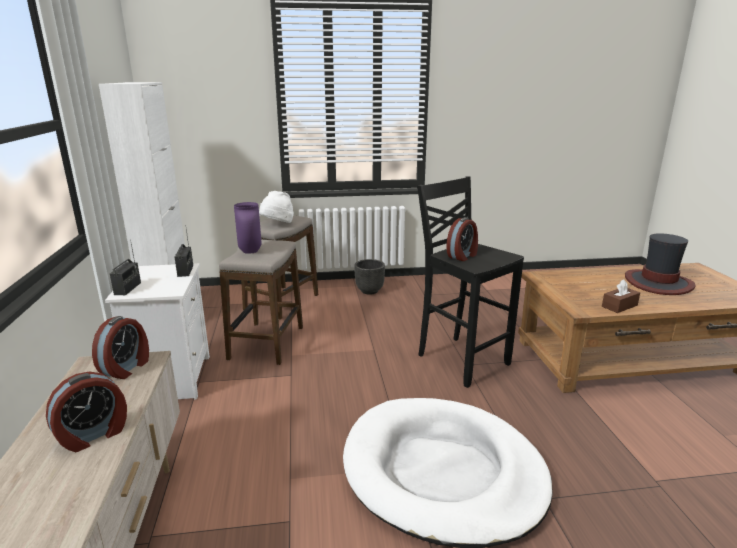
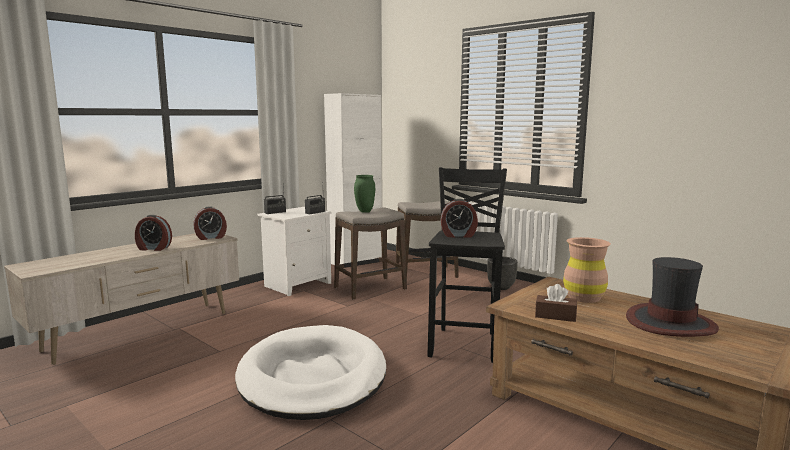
camera: 50 degrees right, 10 degrees down
(251, 251) = (365, 211): purple vase -> green vase
(277, 225) = (424, 205): white hat -> none
(585, 282) = (584, 297): none -> brown vase

